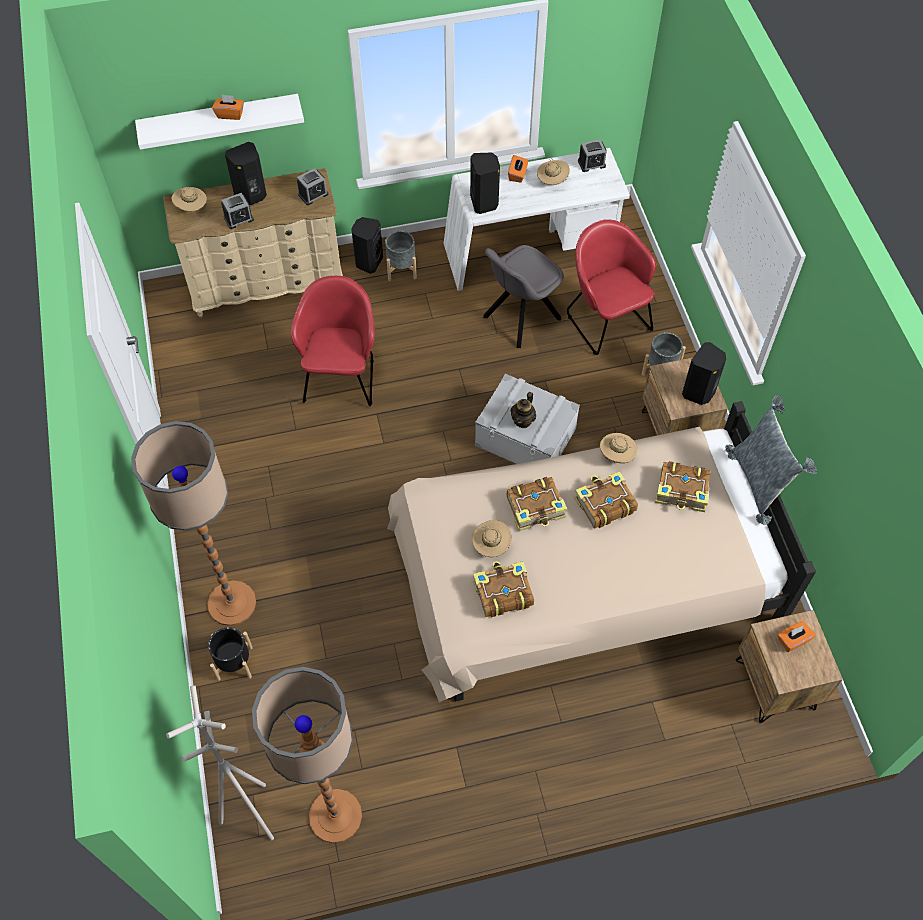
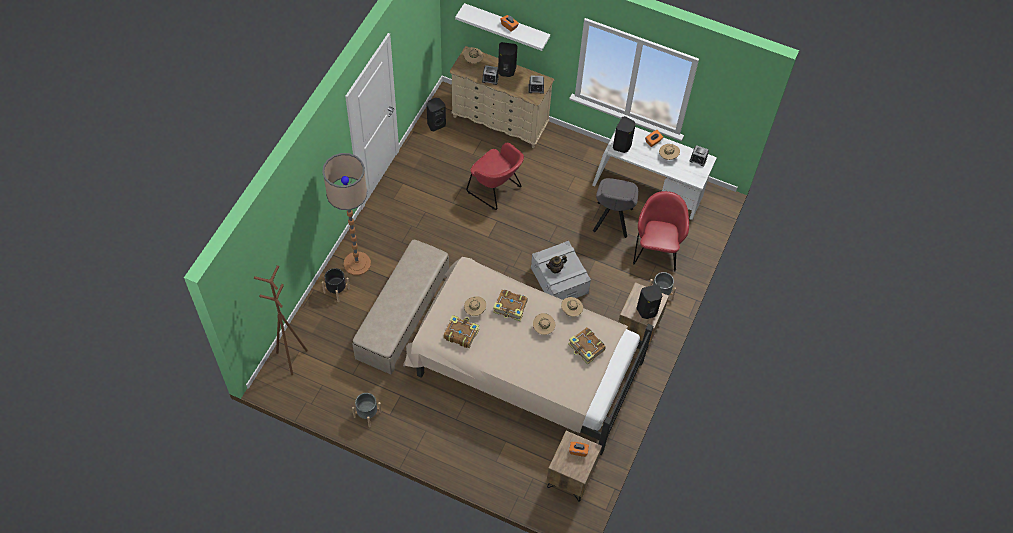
camera: 35 degrees right, 0 degrees up
(252, 814) = (292, 359): grey clothes rack -> brown clothes rack
(335, 816) = (325, 385): floor lamp -> none
(341, 376) = (496, 191): red armchair -> red armchair turned 90 degrees clockwise
(361, 629) = (403, 315): none -> beige bench
(368, 262) = (560, 141): black speaker -> black speaker (436, 124)
(401, 269) = (574, 155): grey planter -> grey planter (367, 414)
(521, 317) = (612, 220): grey chair -> grey chair turned 75 degrees counterclockwise
(604, 504) = (543, 328): book -> beige hat
(759, 484) = (628, 371): pillow -> none

